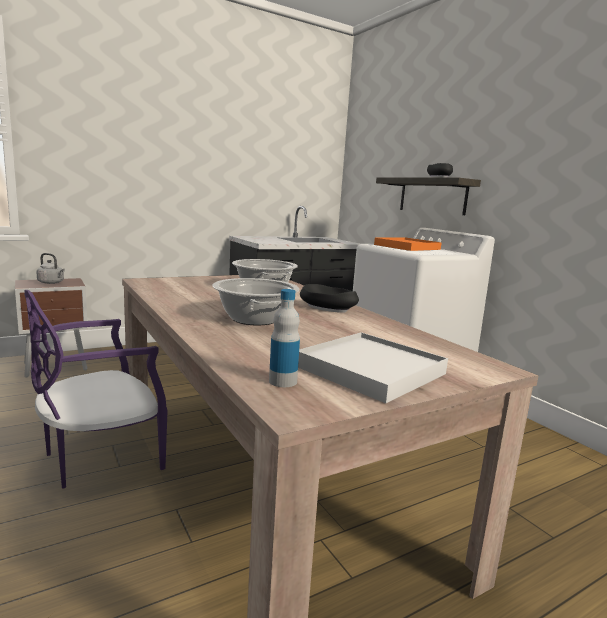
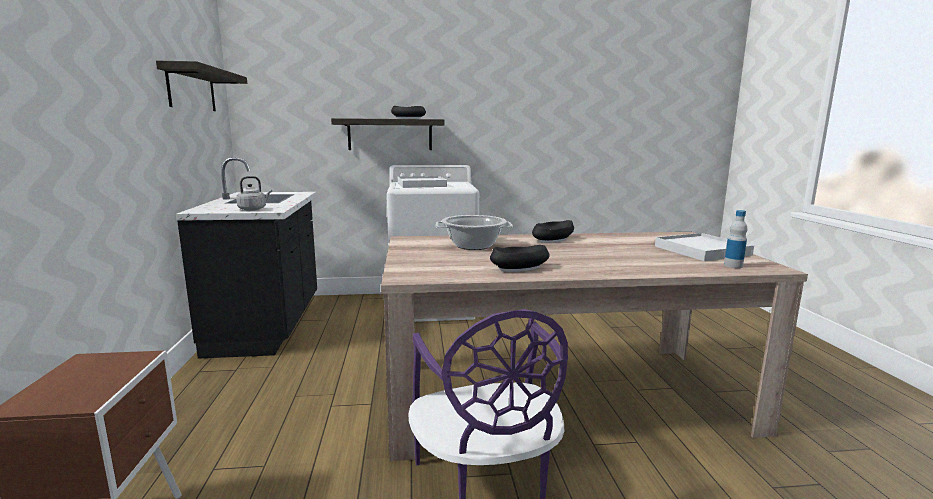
camera: 65 degrees left, 0 degrees up
(52, 283) = (88, 377): grey kettle -> grey kettle (253, 209)
(188, 300) = (519, 268): none -> black bowl
(255, 319) = (590, 257): cooking pot -> none
(283, 154) = (191, 89): none -> shelf
(406, 247) = (421, 185): orange tray -> white tray

